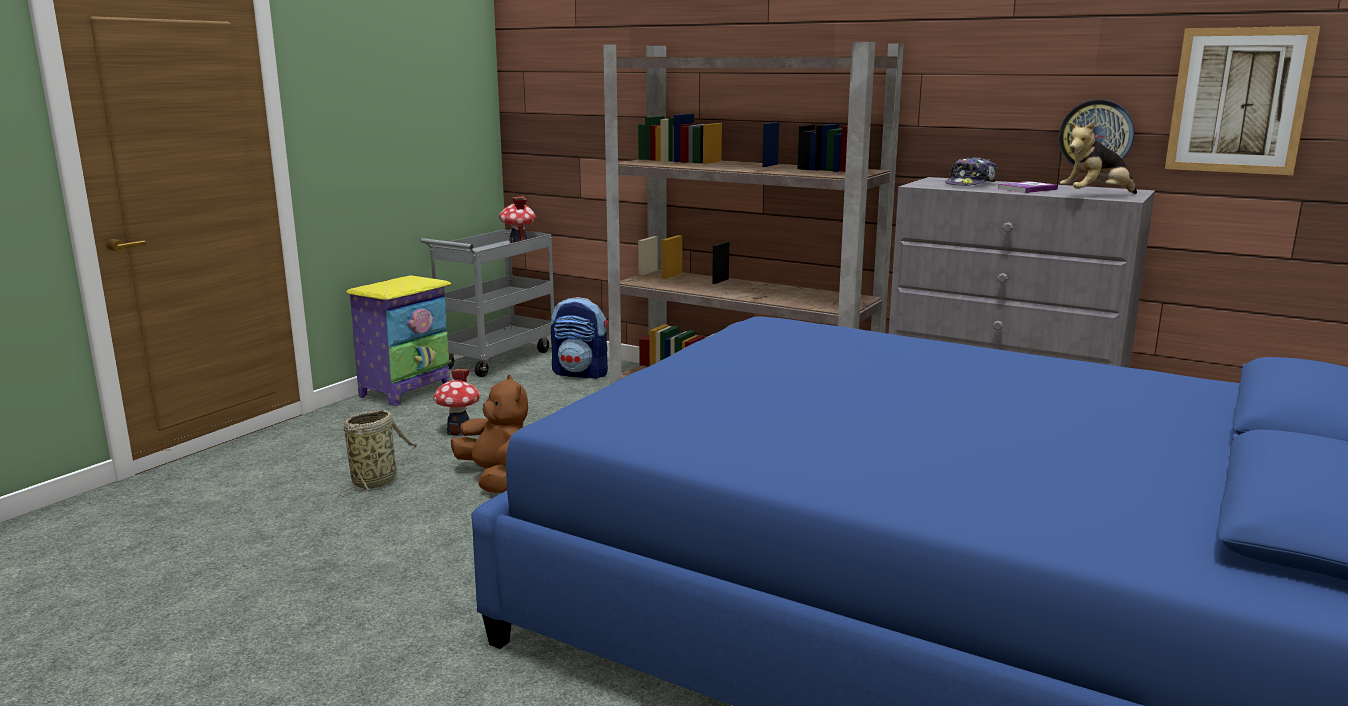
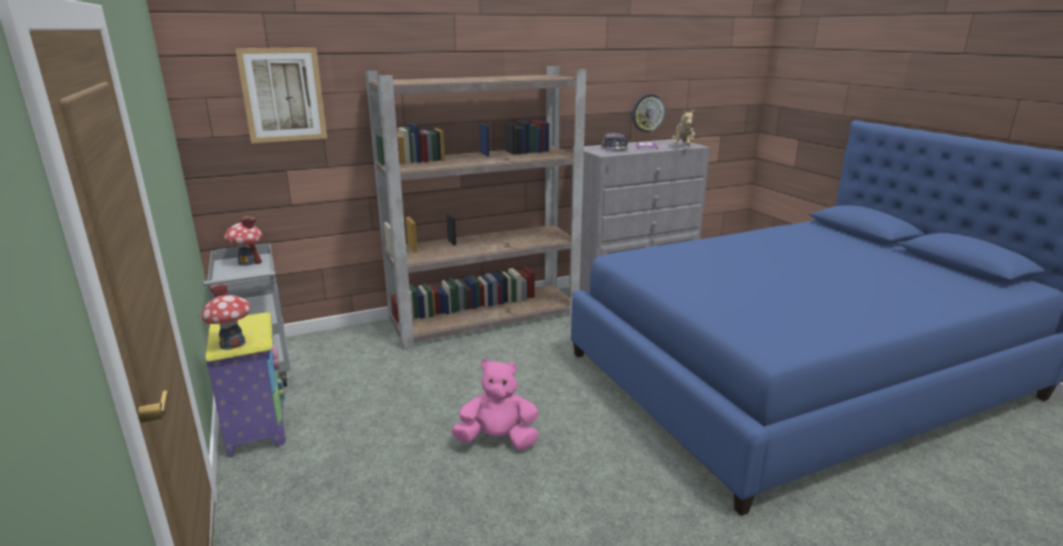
camera: 55 degrees left, 5 degrees up
(376, 481) = (436, 497): basket -> none
(459, 431) = (387, 429): toy house -> toy house (232, 343)
(496, 478) = (498, 440): brown plush toy -> pink plush toy
(581, 373) = (351, 347): backpack -> none
(1238, 100) = (701, 91): picture -> picture (283, 95)

